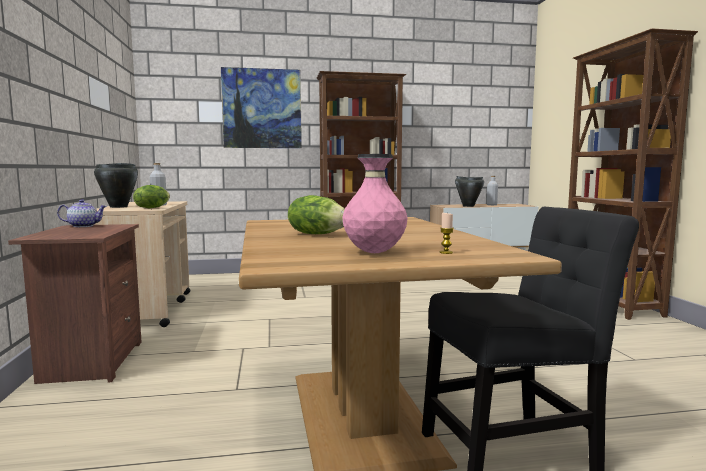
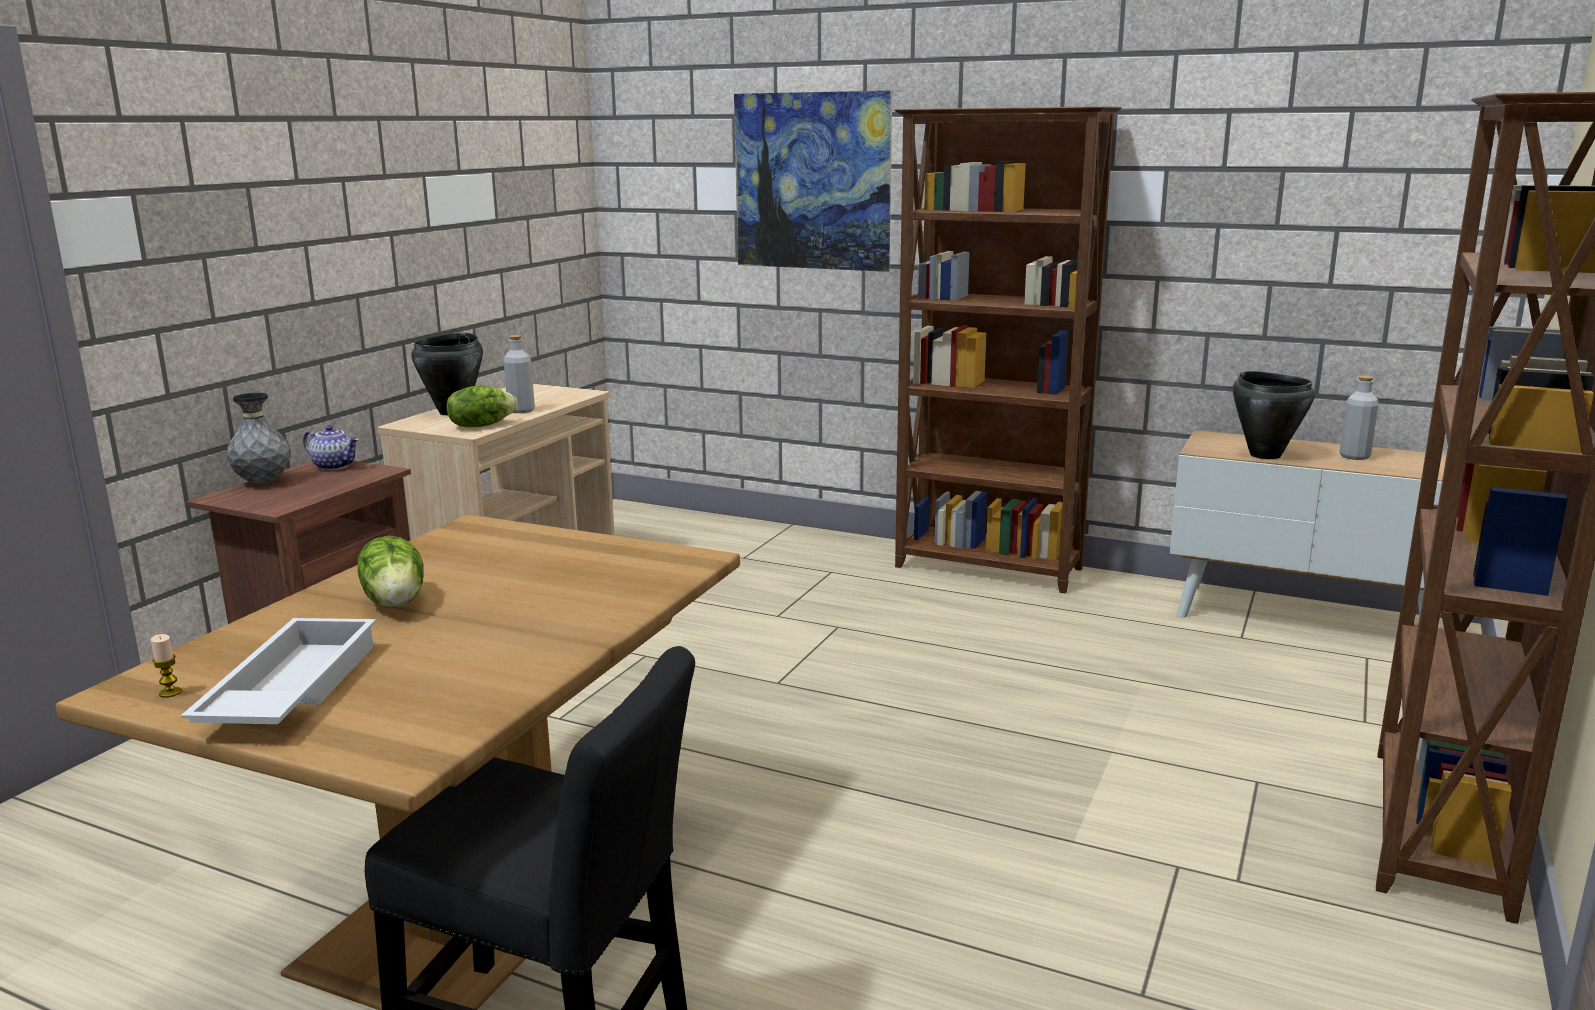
camera: 35 degrees right, 10 degrees up
(49, 232) = (263, 482): none -> grey vase
(374, 253) = (288, 689): pink vase -> white tray
(446, 252) = (358, 718): candle -> candle (170, 693)

